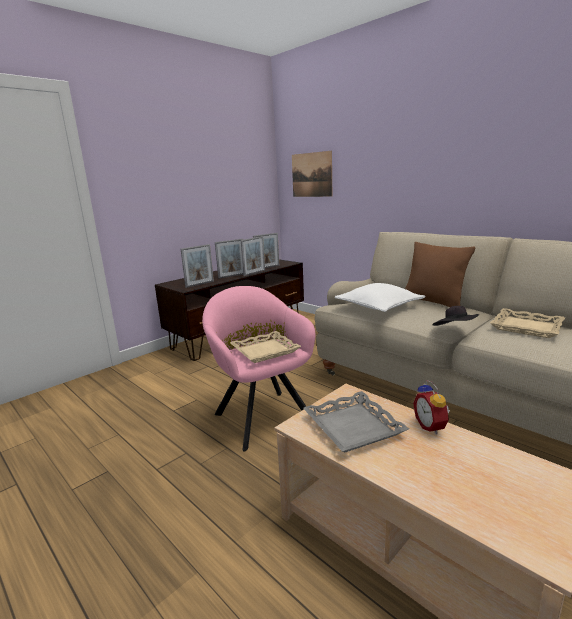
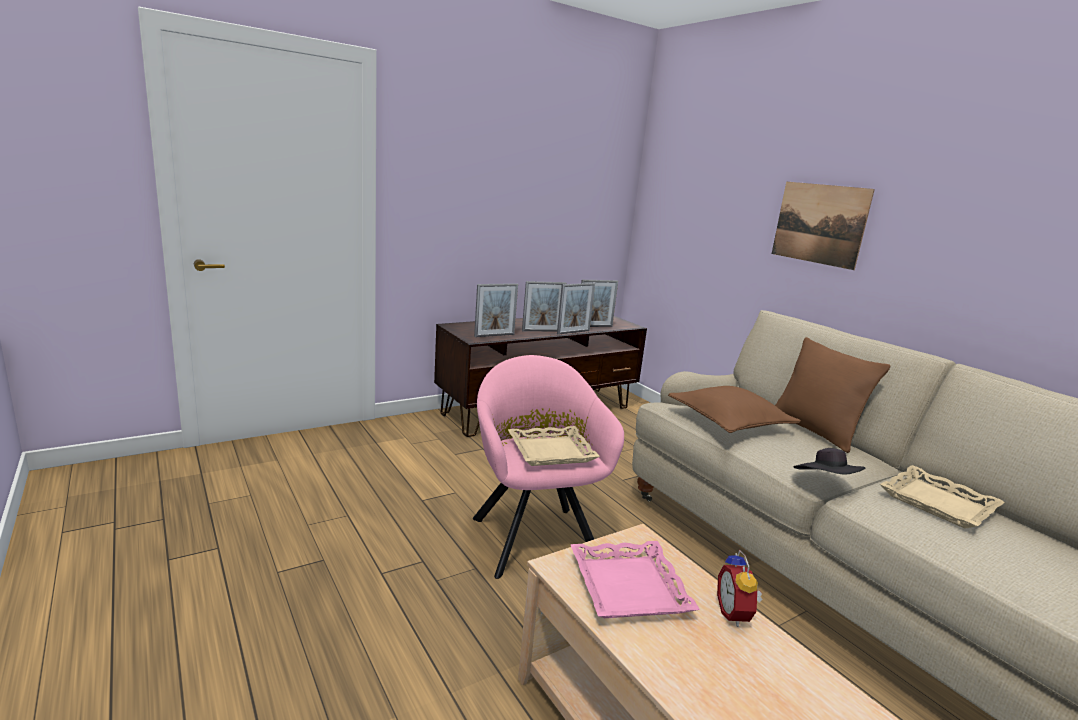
camera: 10 degrees right, 0 degrees up
(311, 175) = (684, 206): picture -> picture (819, 224)
(352, 427) = (627, 586): grey tray -> pink tray
(379, 306) = (729, 421): white pillow -> brown pillow

